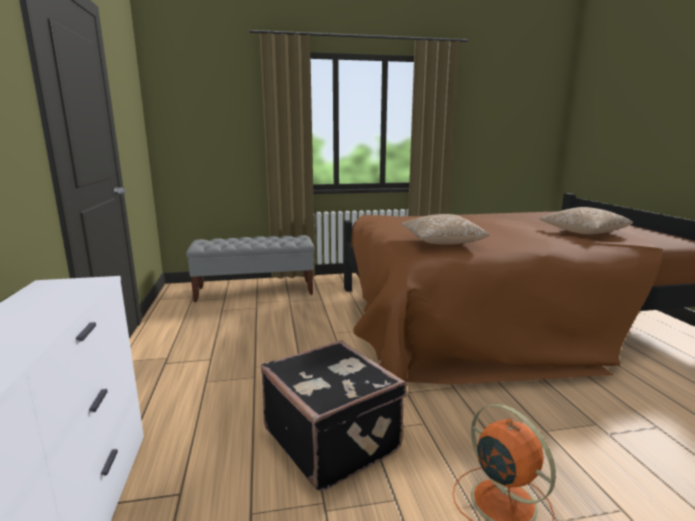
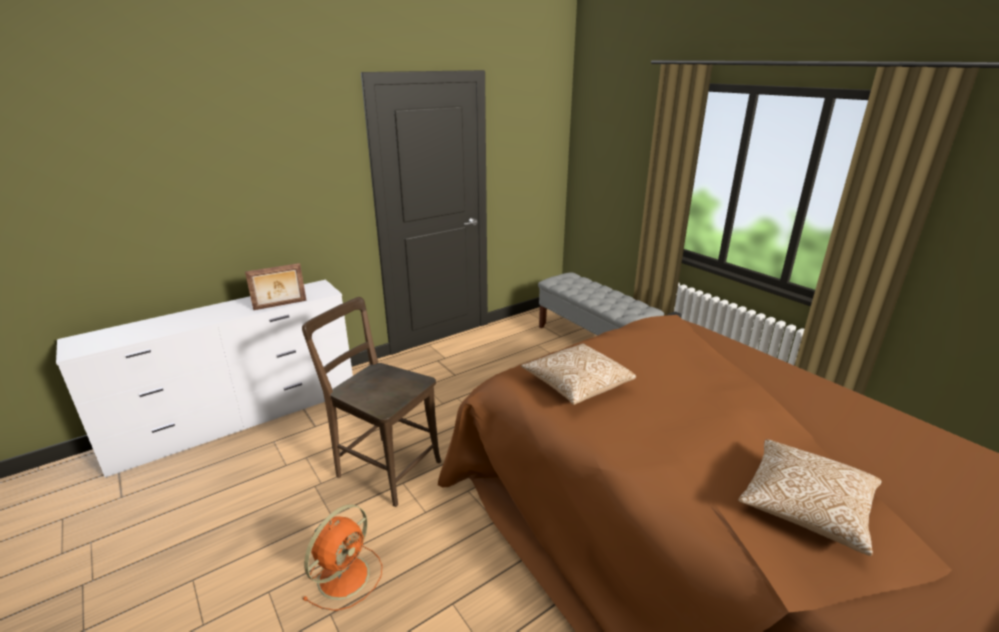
camera: 65 degrees right, 10 degrees up
(70, 311) = (280, 305): none -> picture frame
(333, 438) = (384, 467): black suitcase -> brown chair

